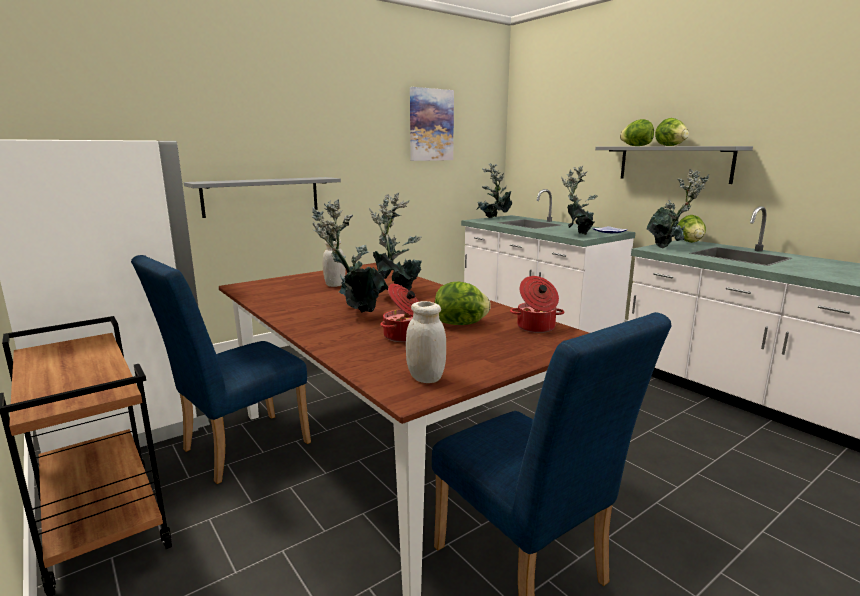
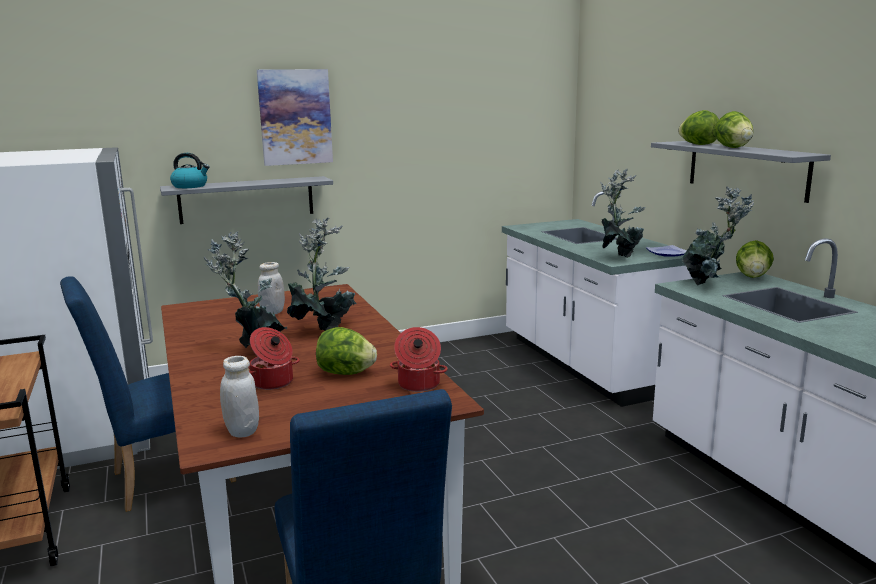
camera: 15 degrees right, 0 degrees up
(216, 181) = (190, 186): none -> kettle
(431, 125) = (463, 109): picture -> picture (295, 117)
(494, 218) = (547, 224): potted plant -> none

